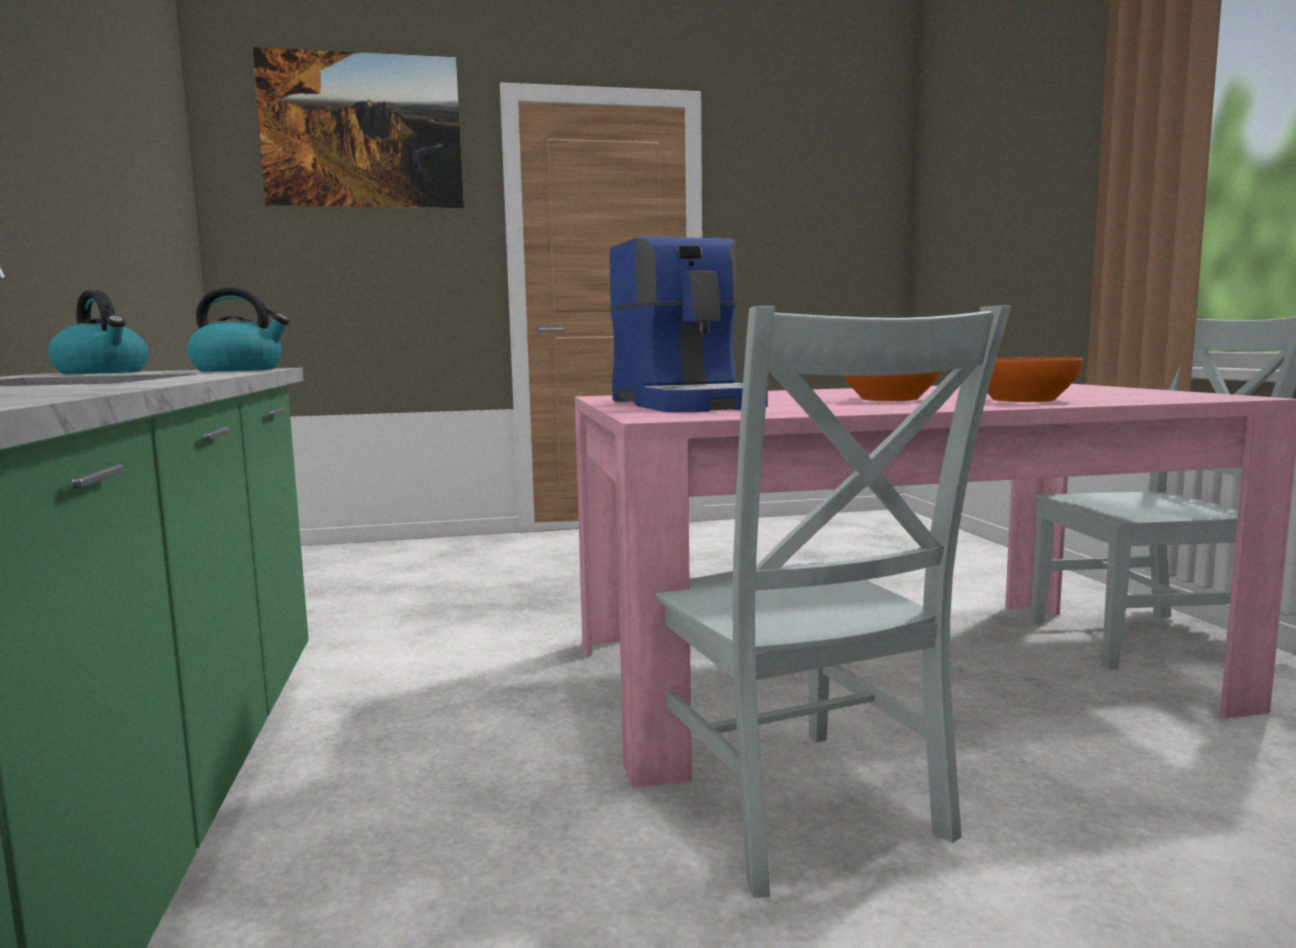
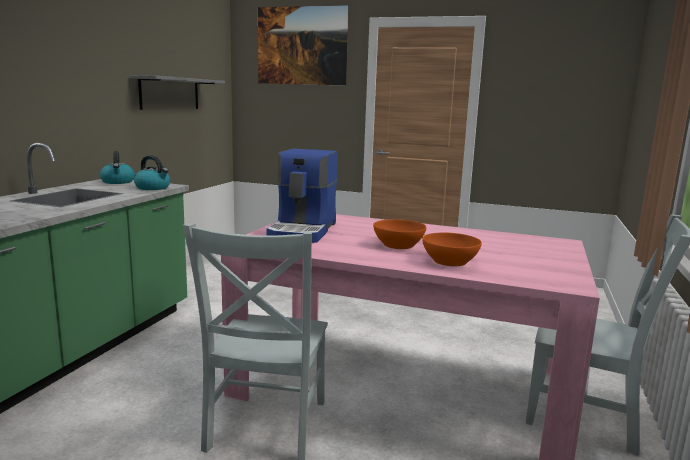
camera: 30 degrees right, 5 degrees up
(115, 196) = (170, 93): none -> grey shelf

